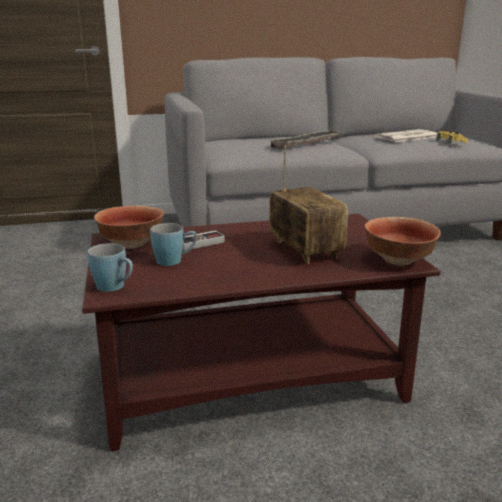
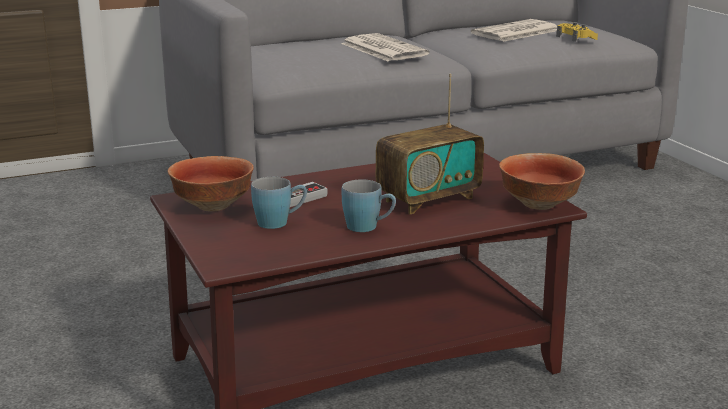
camera: 10 degrees left, 0 degrees up
(115, 287) = (228, 257): blue mug -> blue mug (369, 227)
(305, 250) = (428, 199): radio -> radio turned 90 degrees clockwise
(306, 143) = (382, 49): tray -> newspaper

